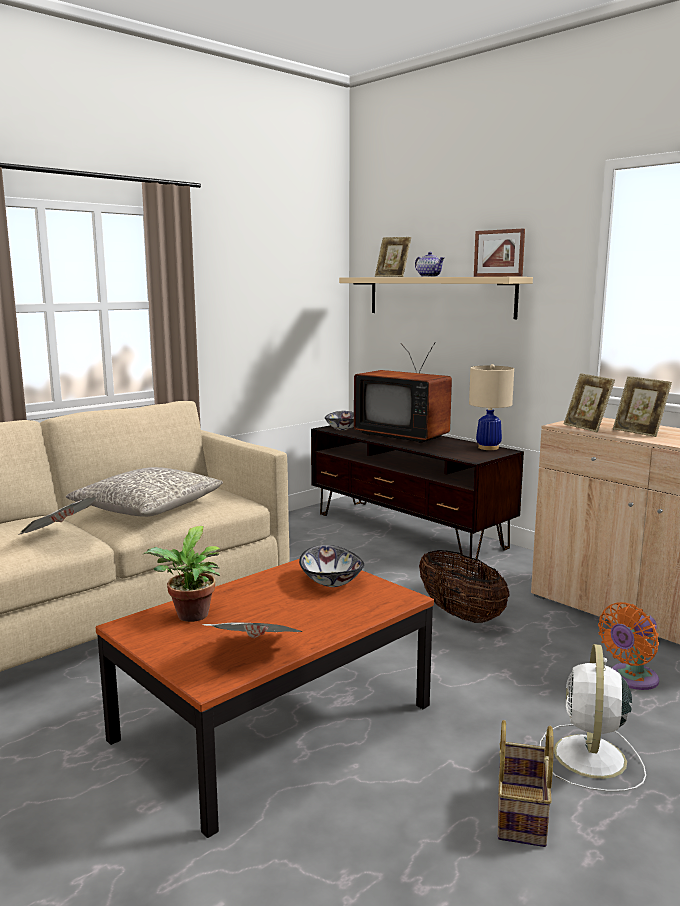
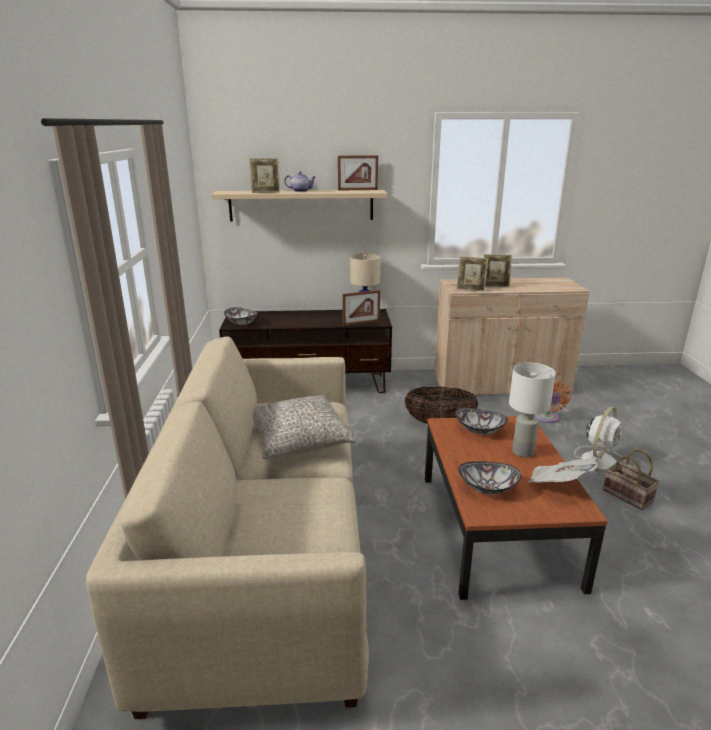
camera: 50 degrees left, 10 degrees up
(59, 535) = (319, 488): newspaper -> none
(190, 617) = (487, 489): potted plant -> bowl
(313, 615) = (522, 452): none -> white table lamp
(404, 435) = (295, 316): television -> none
(451, 454) = (361, 323): none -> picture frame
(590, 758) = (599, 460): white fan -> white fan turned 105 degrees counterclockwise

